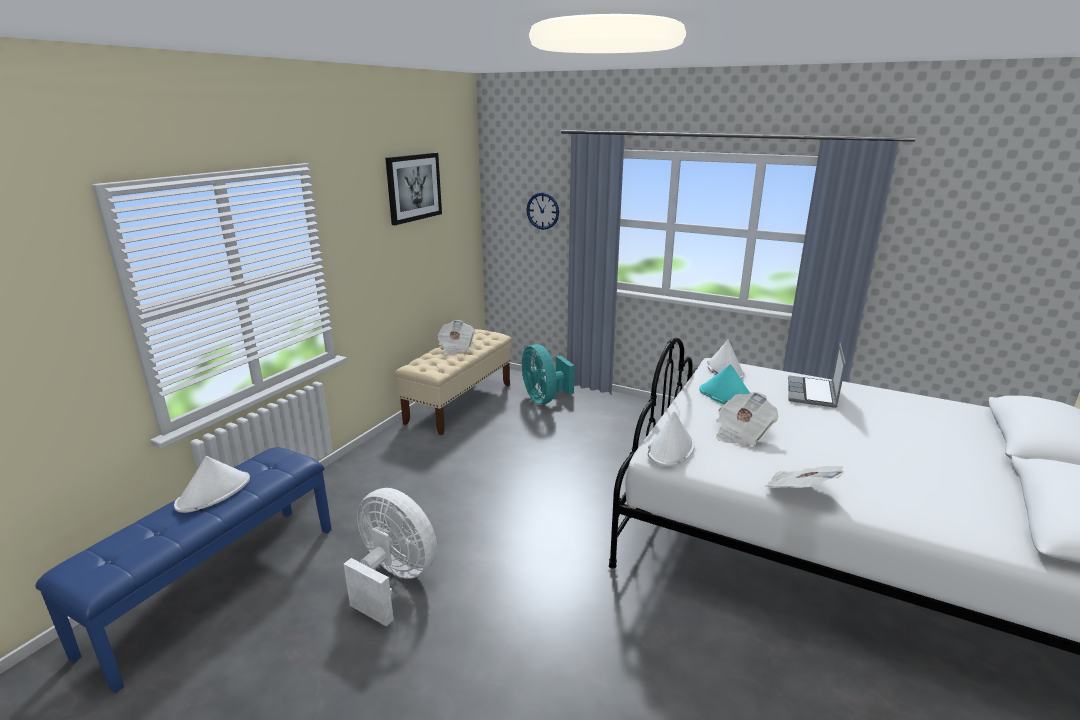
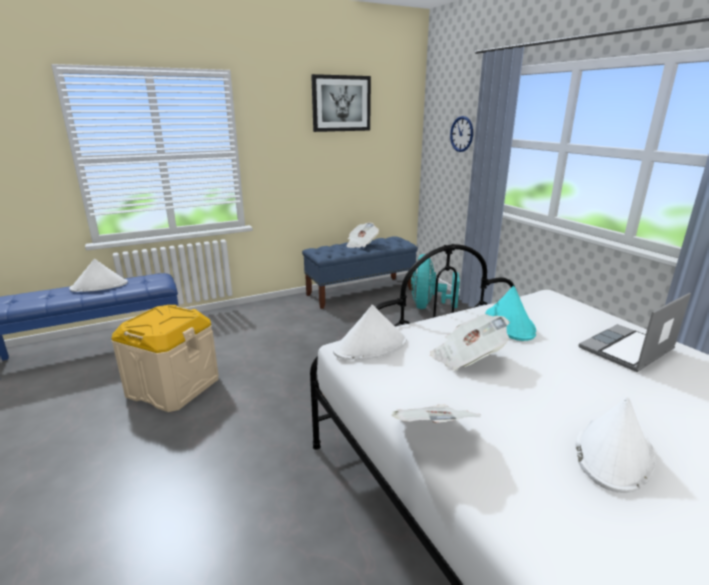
camera: 35 degrees right, 0 degrees up
(393, 580) = (173, 387): white fan -> beige storage box
(460, 403) = (360, 292): beige bench -> blue bench
(724, 369) = (548, 302): white hat -> white hat (613, 452)

